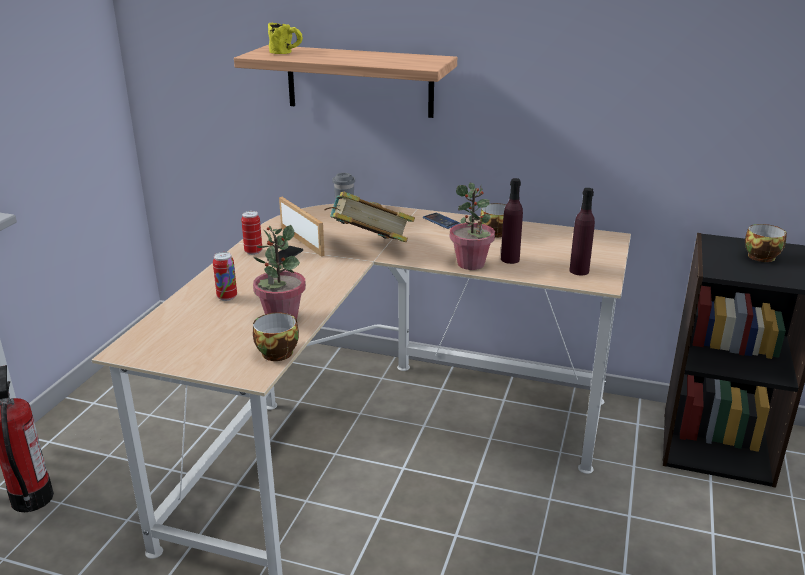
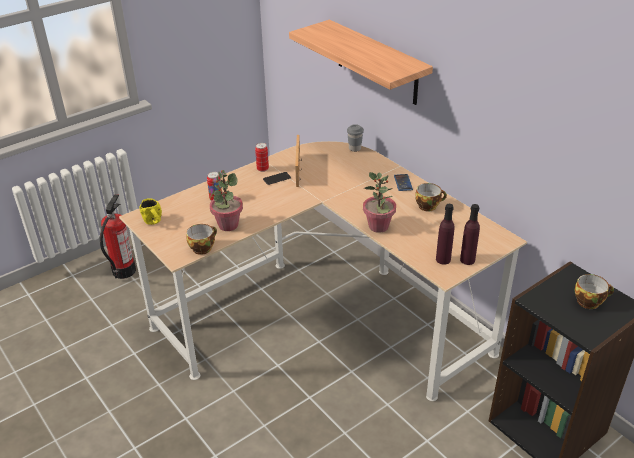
camera: 35 degrees right, 10 degrees up
(287, 53) = (326, 34): yellow mug -> yellow mug (154, 223)
(369, 247) = (331, 189): book -> none
(510, 259) = (408, 232): purple bottle -> purple bottle (467, 260)

